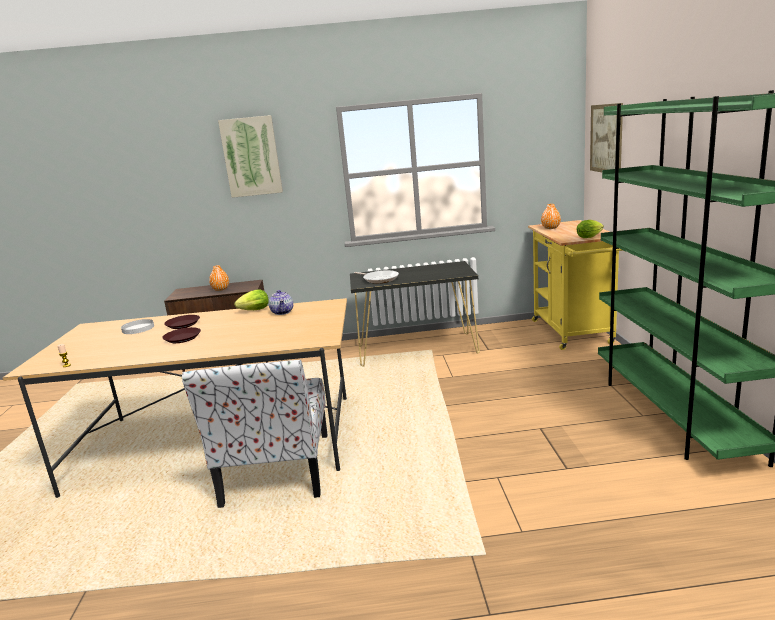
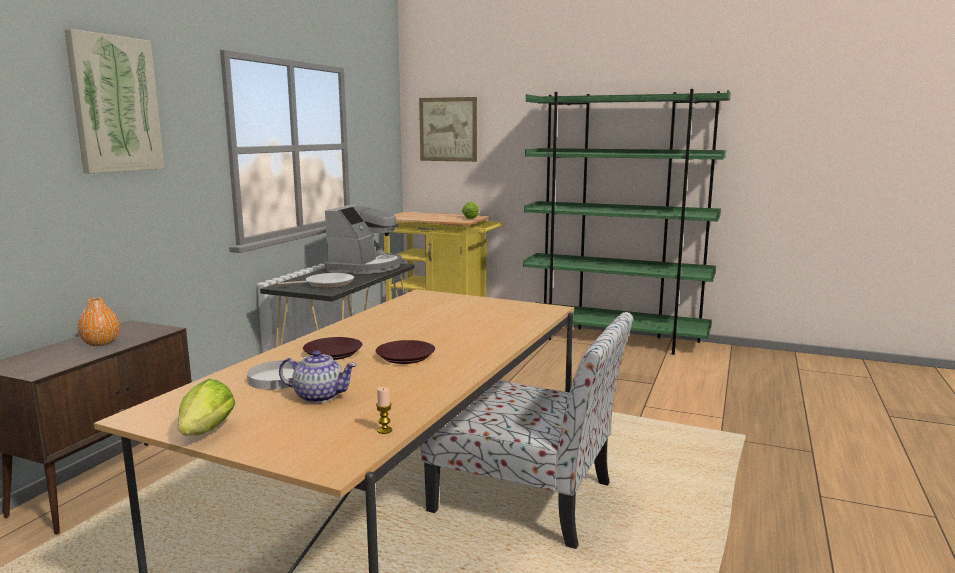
camera: 65 degrees left, 5 degrees down
(253, 311) = (364, 320): lettuce -> lettuce (204, 434)
(282, 312) = (406, 311): teapot -> teapot (318, 396)
(443, 270) = (365, 267): none -> coffee machine
(550, 228) = (409, 217): orange vase -> none

